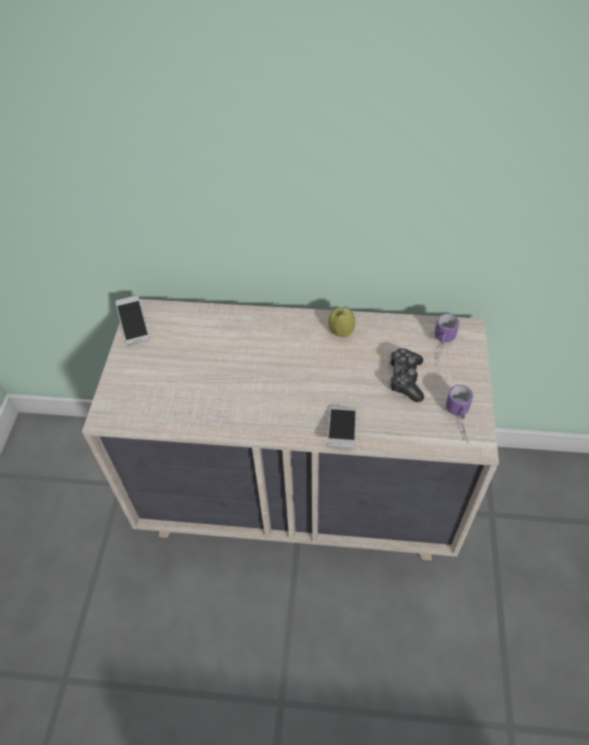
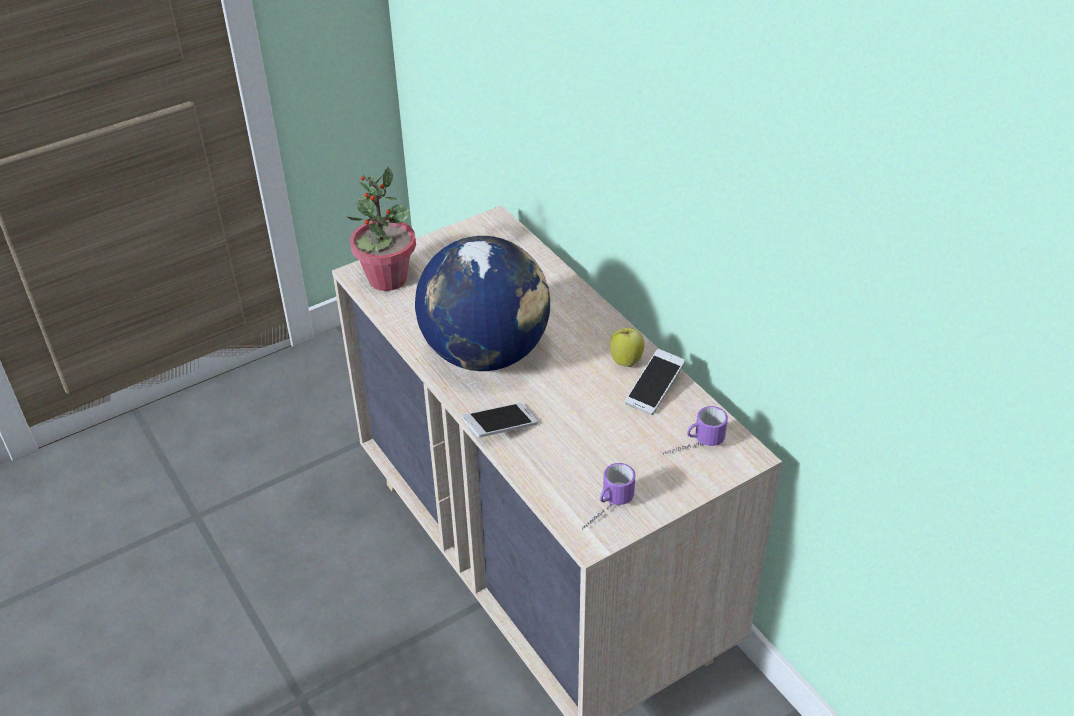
camera: 50 degrees right, 10 degrees down
(130, 404) = (387, 279): none -> potted plant
(134, 325) = (474, 227): phone -> phone (654, 389)
(264, 395) = (486, 353): none -> globe
(405, 379) = (617, 440): game controller -> none

